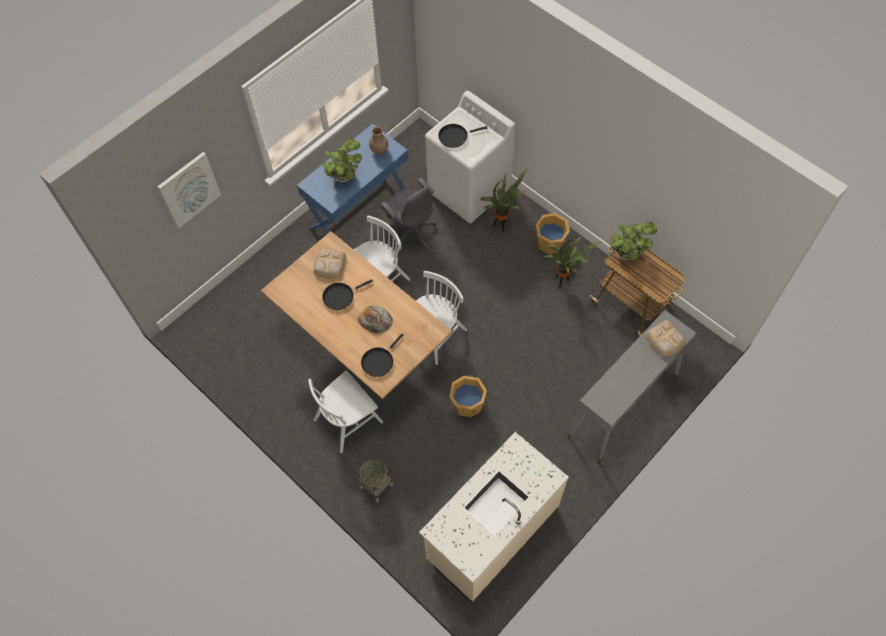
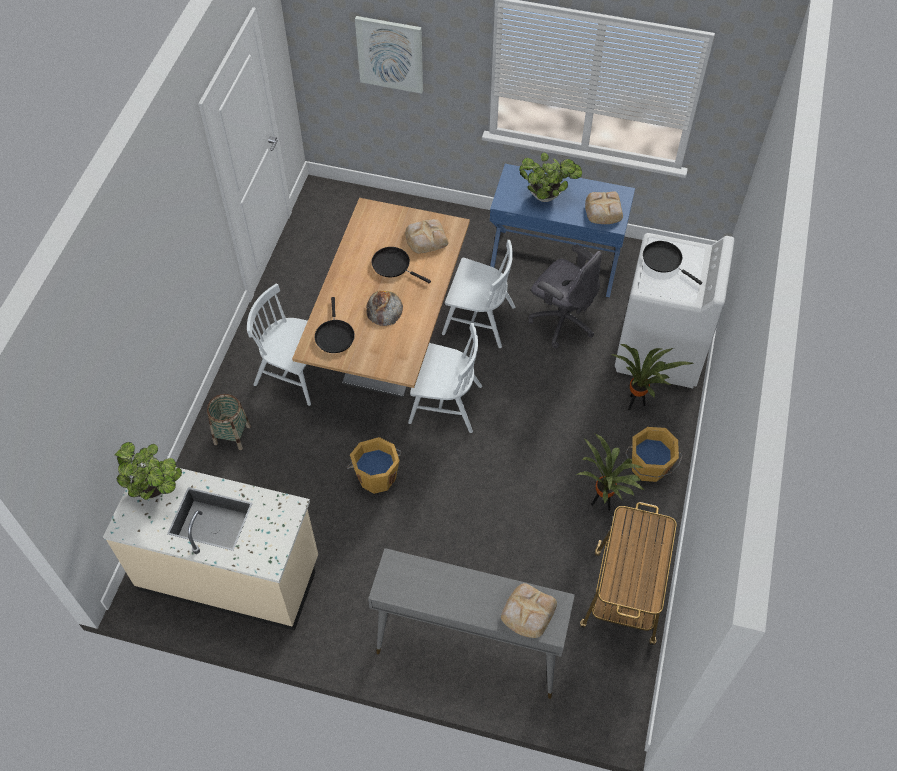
camera: 60 degrees right, 5 degrees down
(379, 150) = (603, 210): brown vase -> bread
(379, 361) = (334, 335): black frying pan -> black frying pan turned 105 degrees counterclockwise
(411, 232) = (562, 320): grey office chair -> grey office chair turned 75 degrees counterclockwise
(627, 252) = (650, 527): potted plant -> potted plant (156, 490)

